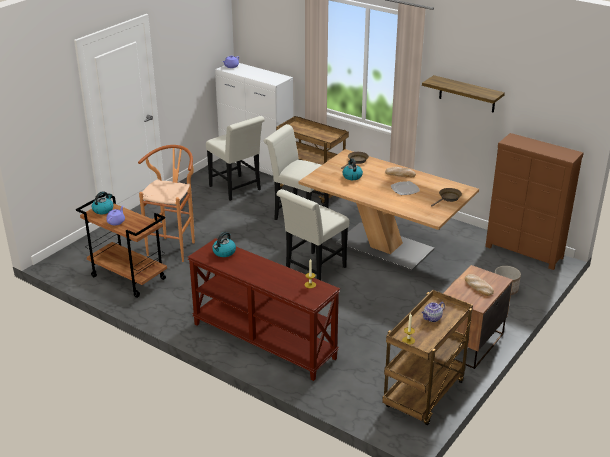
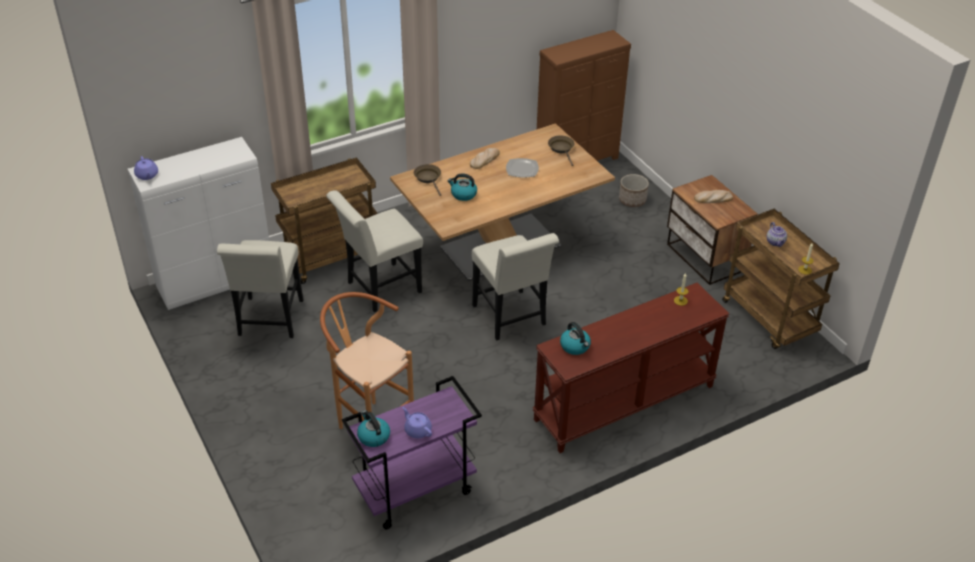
camera: 65 degrees left, 10 degrees up
(127, 278) = (414, 492): brown cart -> purple cart
(237, 189) = (269, 321): white chair -> white chair turned 105 degrees clockwise
(467, 94) = (483, 34): shelf -> none

